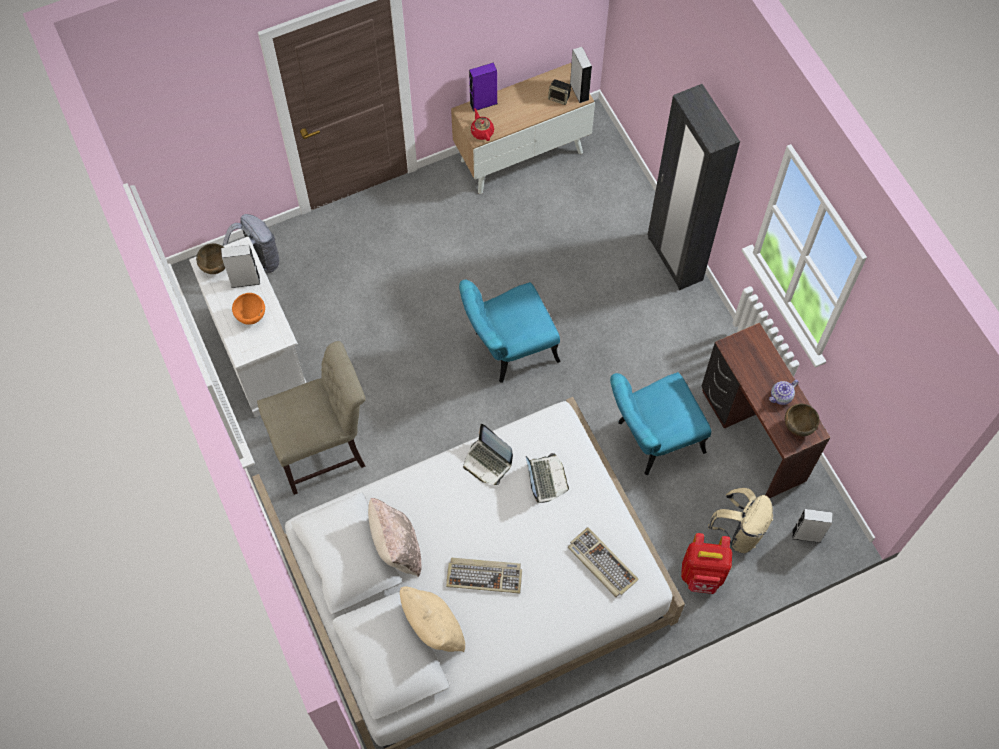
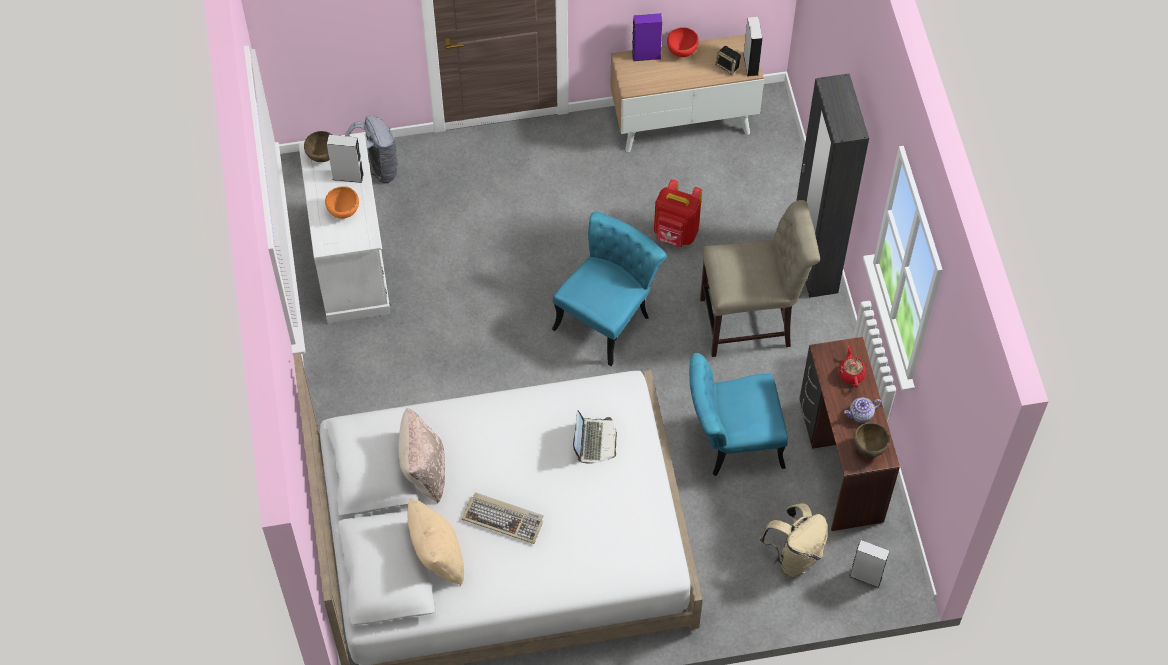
camera: 15 degrees right, 5 degrees down
(324, 451) = (388, 372): beige chair -> beige chair (751, 322)
(482, 131) = (636, 83): red teapot -> red teapot (851, 373)
(487, 462) = (541, 410): laptop -> none
(508, 349) = (608, 316): turquoise chair -> turquoise chair turned 135 degrees clockwise
(514, 94) = (682, 52): none -> red bowl
(601, 563) = (625, 536): keyboard -> none
(702, 575) = (742, 589): red backpack -> red backpack (676, 234)

